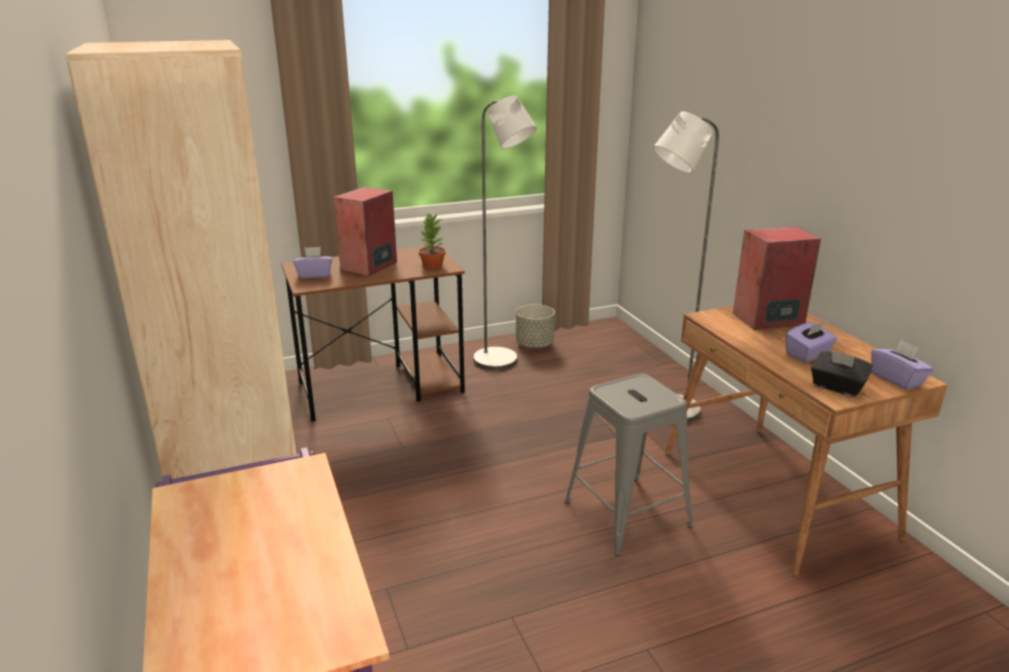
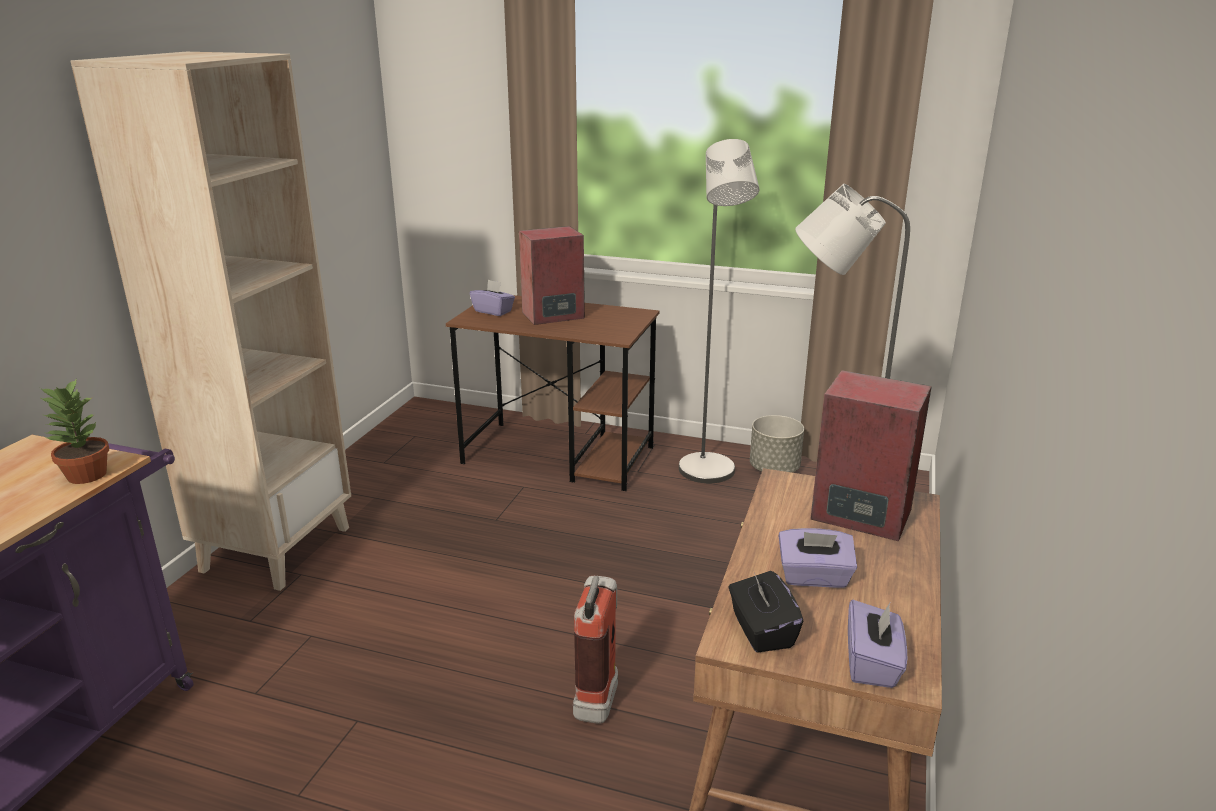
camera: 40 degrees right, 0 degrees up
(432, 266) = (608, 331): potted plant -> potted plant (85, 475)
(628, 514) = (599, 693): grey stool -> fire extinguisher

